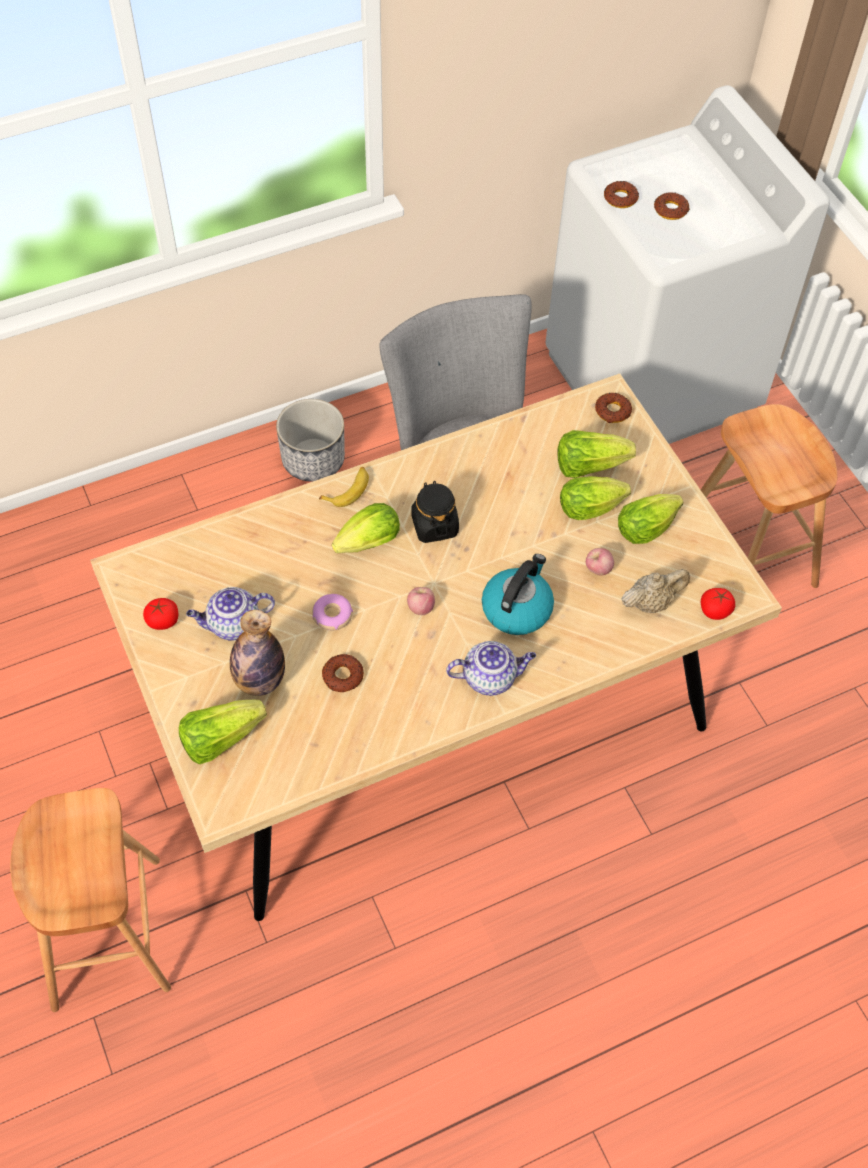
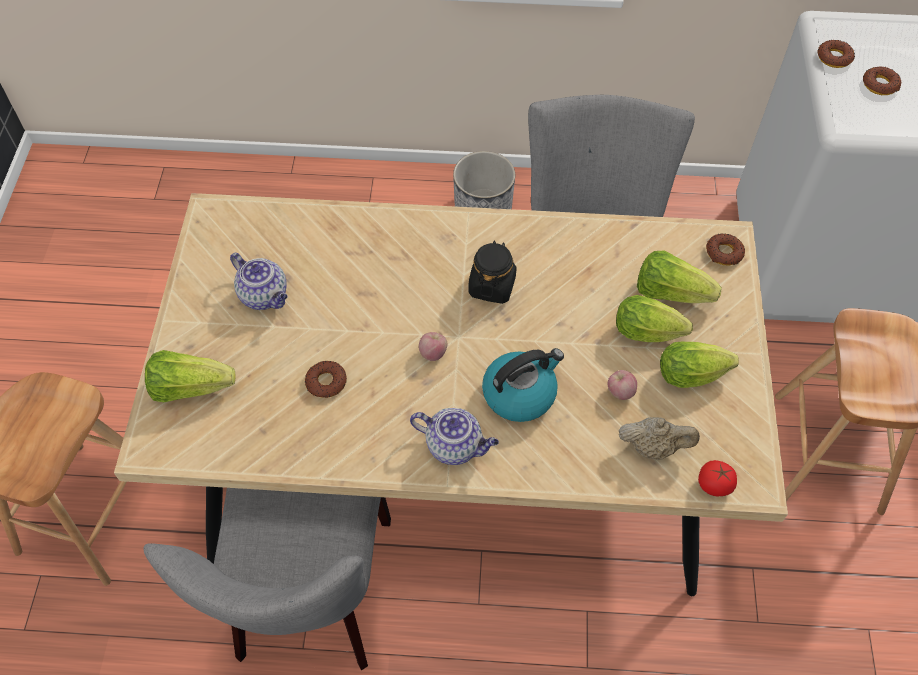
camera: 30 degrees right, 0 degrees up
(163, 621) = (212, 267): tomato -> none
(233, 625) = (265, 296): teapot -> teapot turned 150 degrees counterclockwise
(259, 680) = (255, 353): bottle -> none
(332, 615) = (352, 325): donut -> none
(348, 490) = (436, 223): banana -> none
(365, 544) = (420, 276): lettuce -> none
(375, 901) = (311, 599): none -> grey chair

